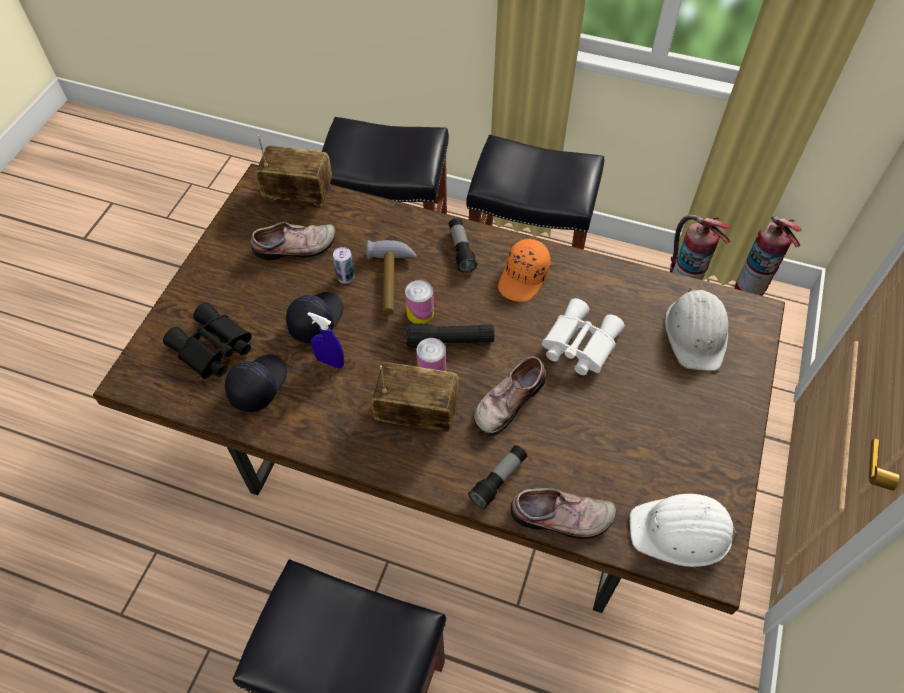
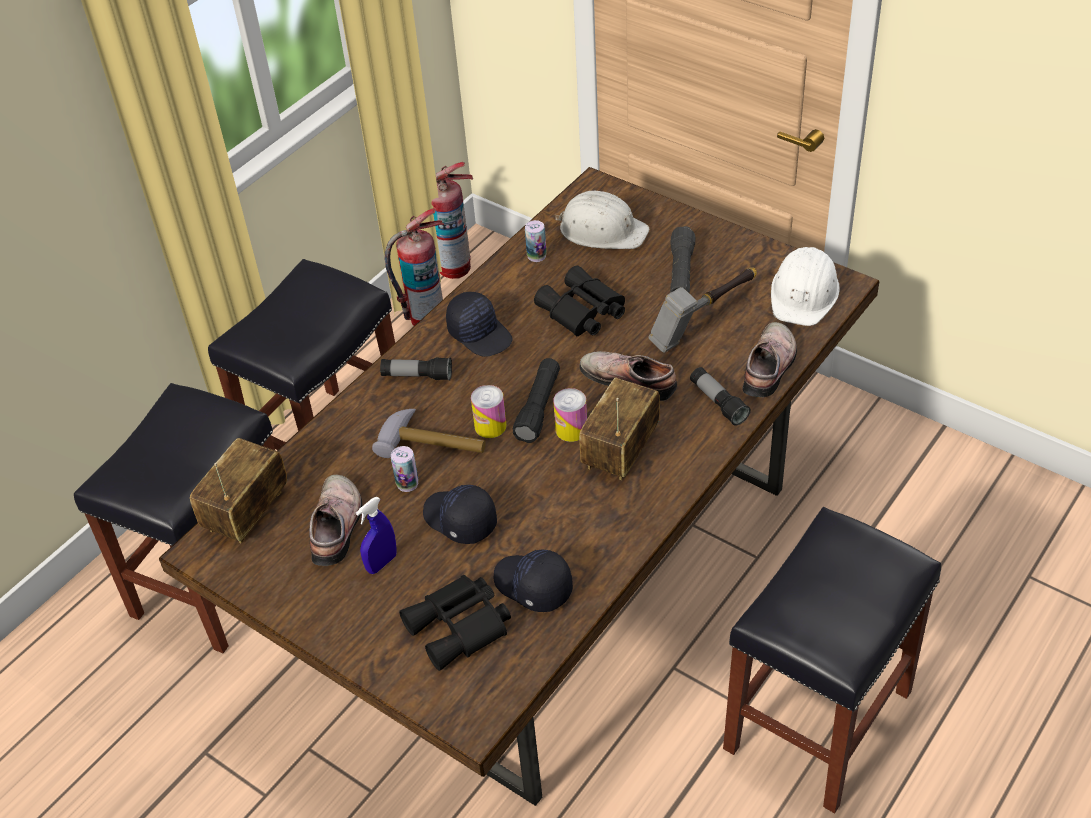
camera: 70 degrees left, 10 degrees down
(330, 362) = (525, 514): blue spray bottle -> blue spray bottle (381, 563)
(506, 400) = (630, 378): shoe -> shoe turned 150 degrees clockwise
(524, 278) = (480, 333): orange cap -> black cap
(578, 344) = (582, 312): white binoculars -> black binoculars
(604, 446) = (704, 321): none -> hammer
(638, 292) = (536, 256): none -> can
(665, 412) = (681, 273): none -> black flashlight

